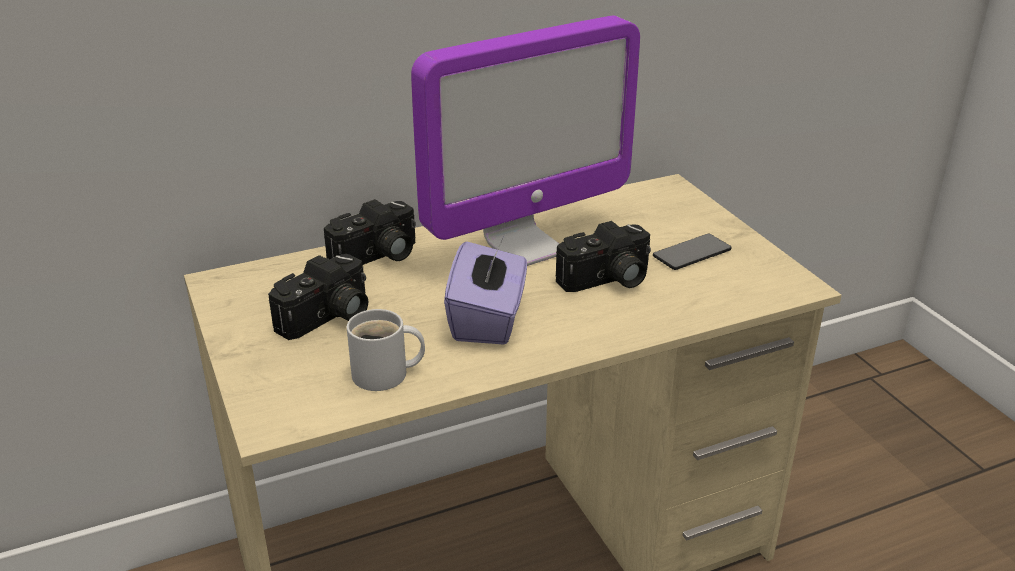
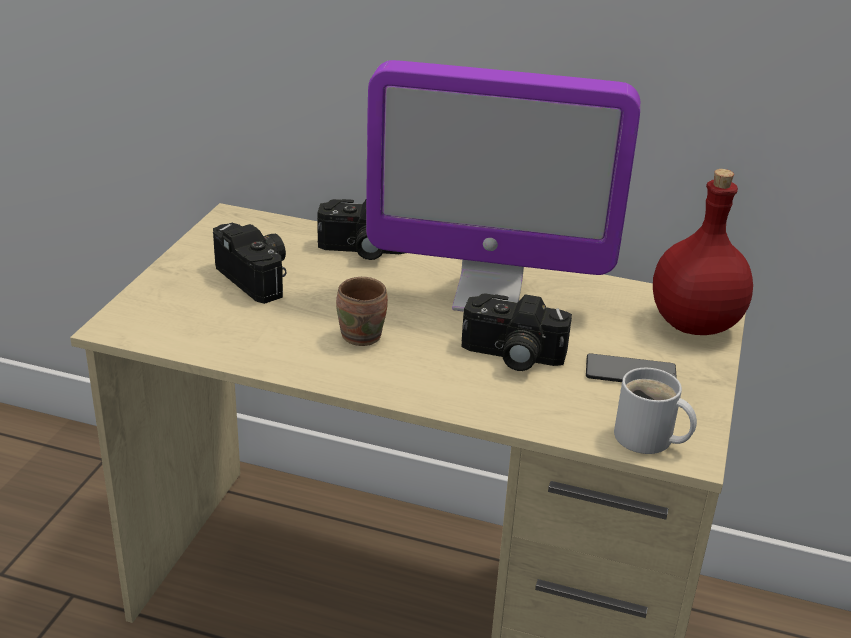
camera: 40 degrees right, 0 degrees up
(328, 318) = (258, 277): camera -> camera turned 120 degrees counterclockwise
(385, 375) = (231, 335): white mug -> white mug (647, 439)
(488, 320) = (364, 335): purple tissue box -> brown mug
(674, 203) = (692, 324): none -> red bottle

